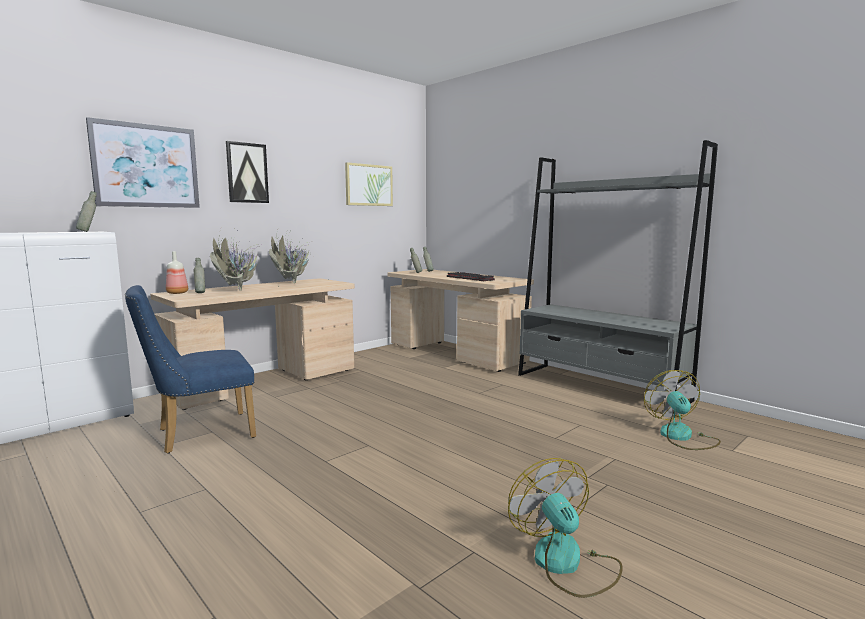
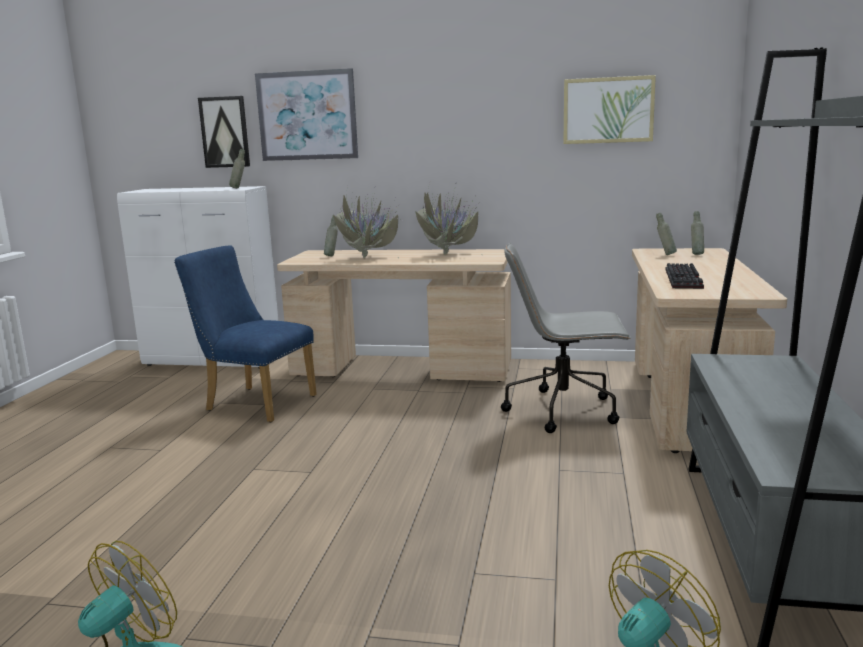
camera: 55 degrees right, 5 degrees up
(178, 293) = (319, 253): bottle -> none
(247, 173) = (415, 111): picture -> picture (225, 132)
(415, 372) = (564, 410): none -> grey office chair

